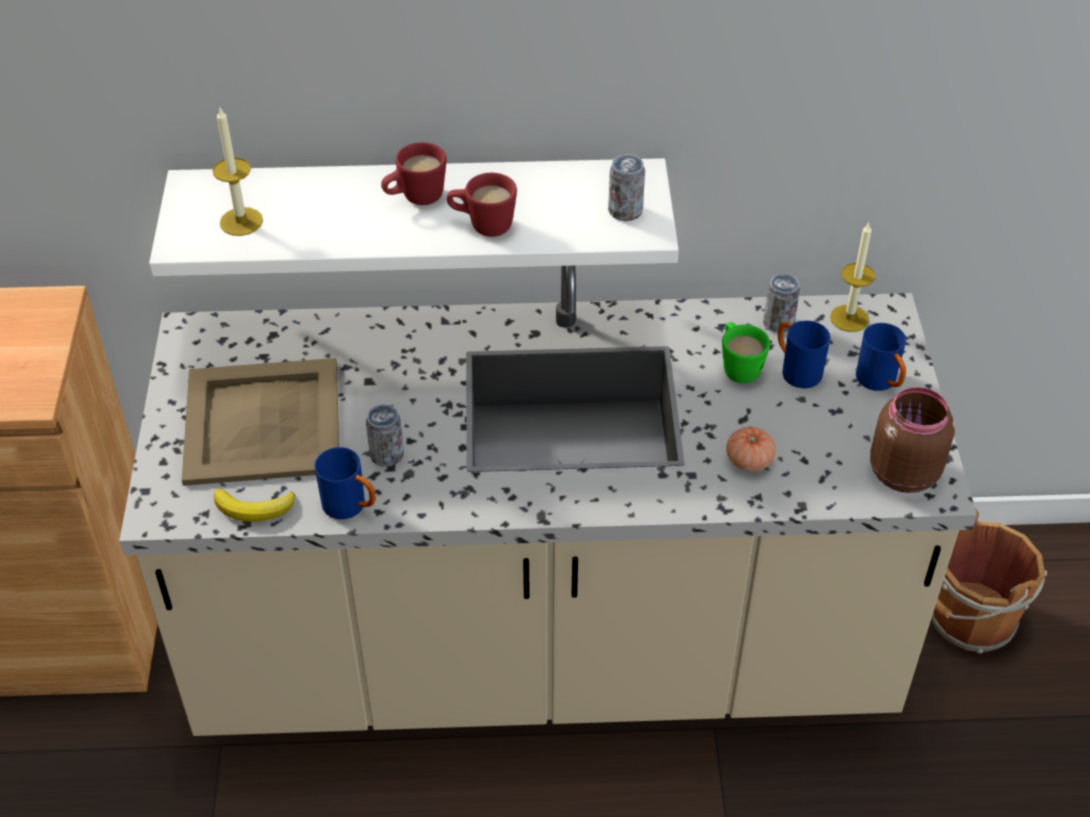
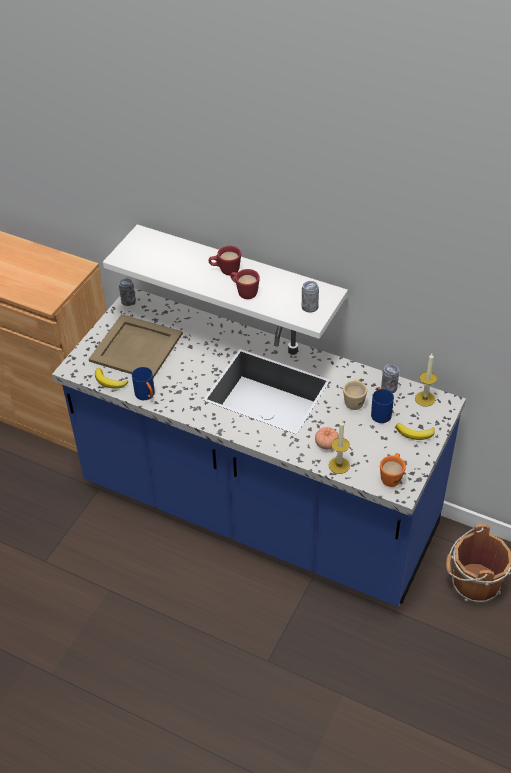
camera: 30 degrees right, 0 degrees up
(241, 221) = (149, 256): candle -> candle (339, 465)
(387, 455) = (175, 380): can -> can (128, 301)
(545, 650) = (259, 509): beige counter -> blue counter
(738, 366) = (354, 401): green mug -> beige mug
(880, 383) = (415, 433): blue mug -> banana
(901, 472) = (392, 476): brown jar -> orange mug

